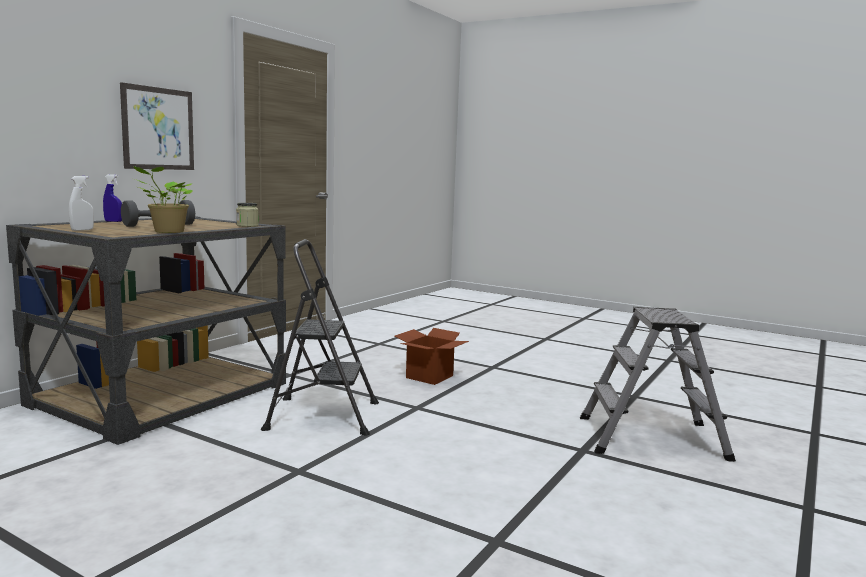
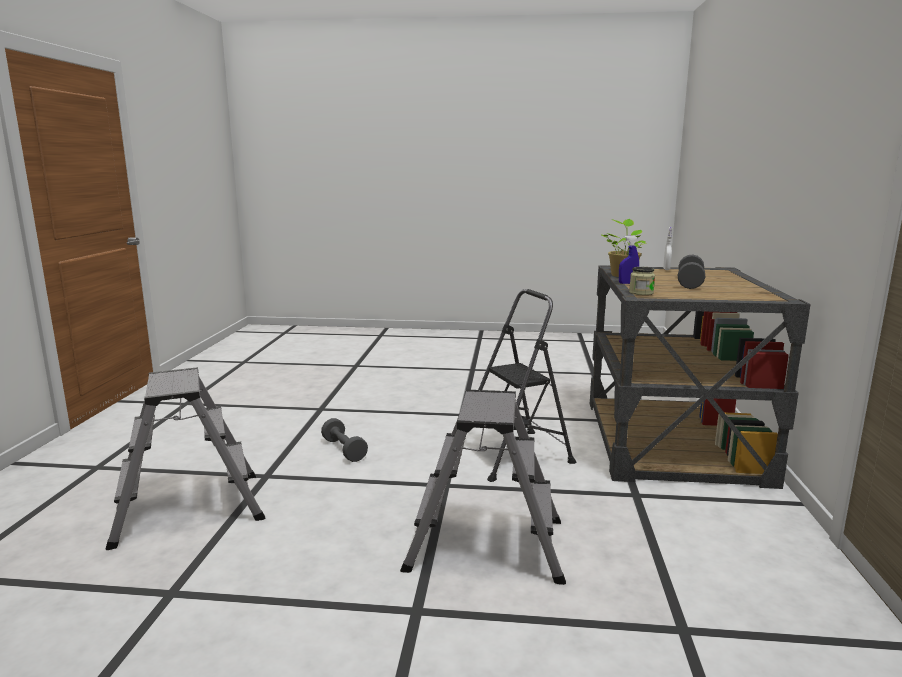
camera: 155 degrees right, 5 degrees up
(113, 221) = (740, 281): blue spray bottle -> blue spray bottle (627, 283)
(158, 128) = (820, 185): picture -> none
(429, 376) = (486, 545): cardboard box -> grey step ladder
(490, 458) = (344, 450): none -> grey dumbbell

